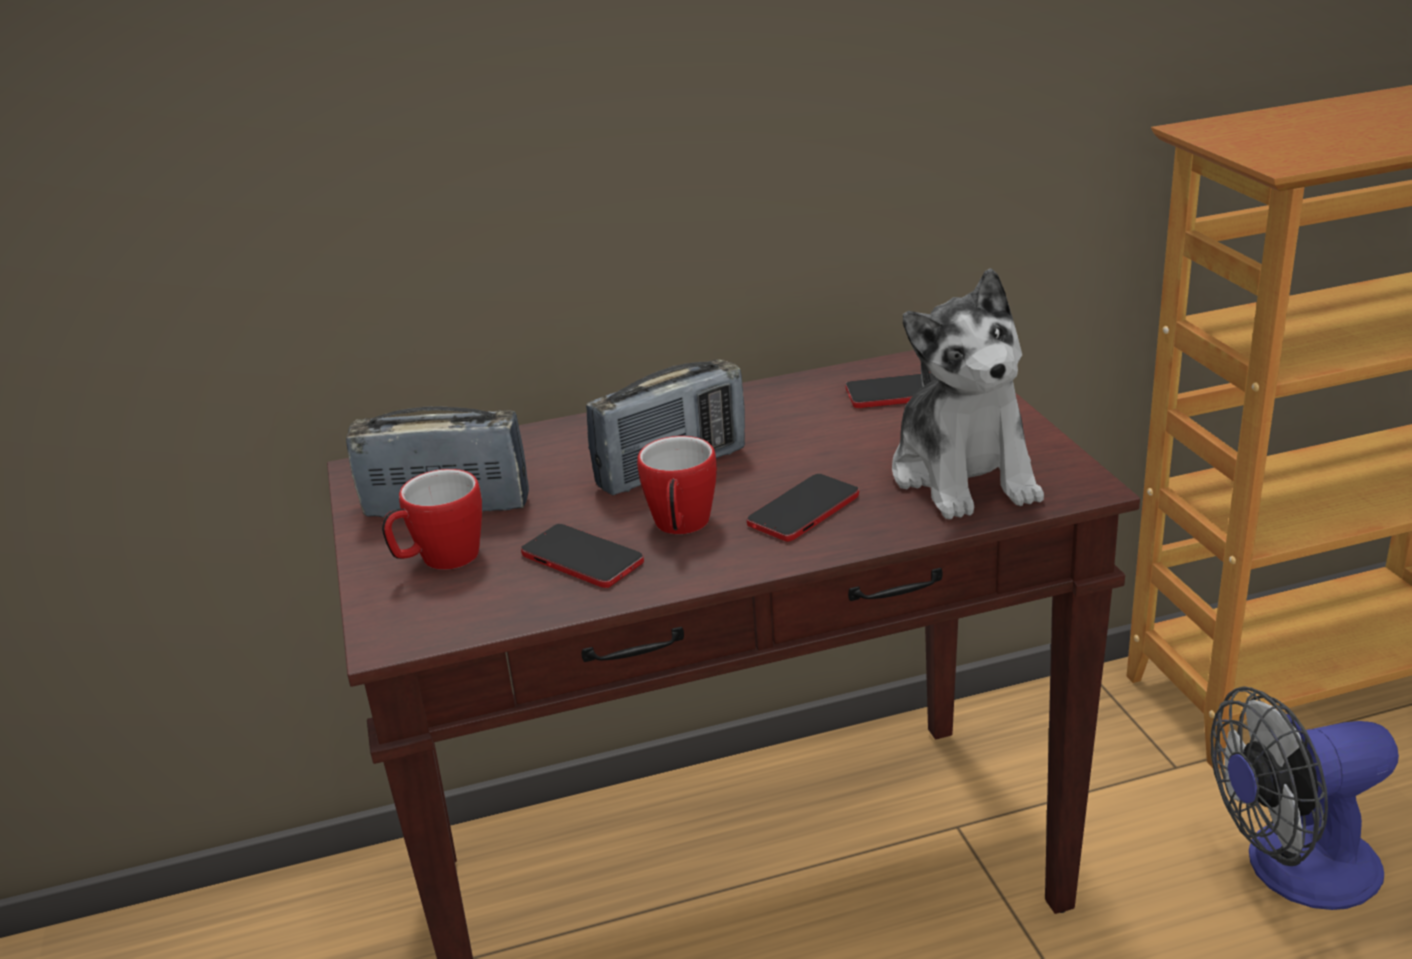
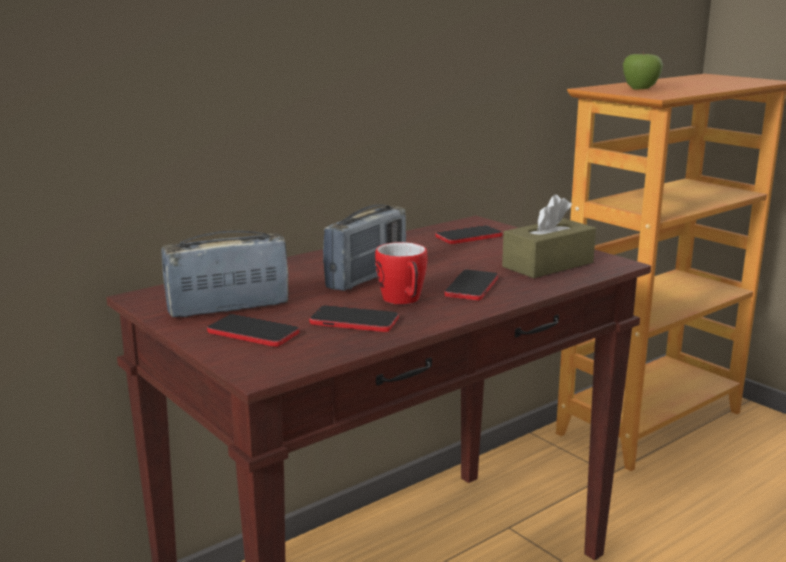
camera: 25 degrees left, 10 degrees down
(440, 560) = (253, 332): mug -> phone
(964, 475) = (547, 264): plush toy -> brown tissue box
(1286, 133) = (640, 89): none -> apple
(1292, 869) = (701, 511): fan -> none

